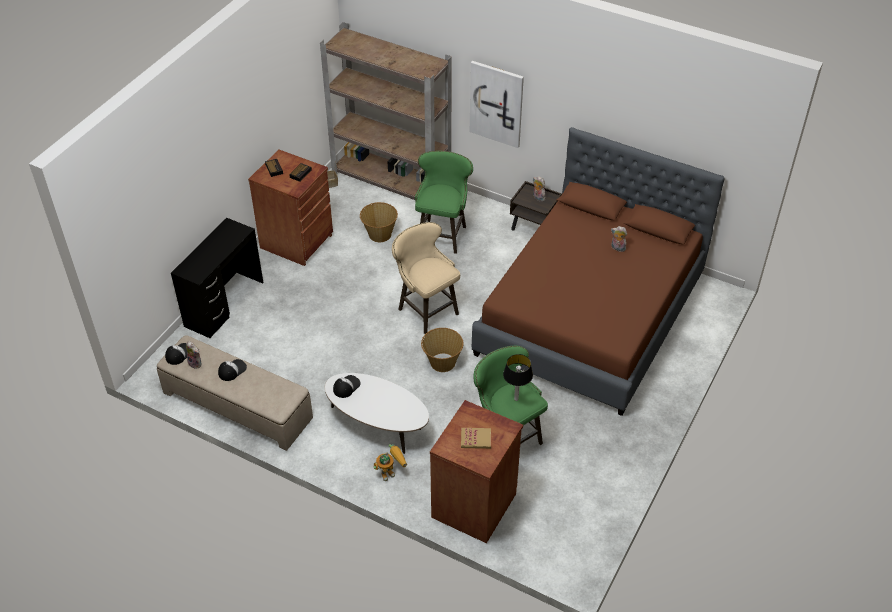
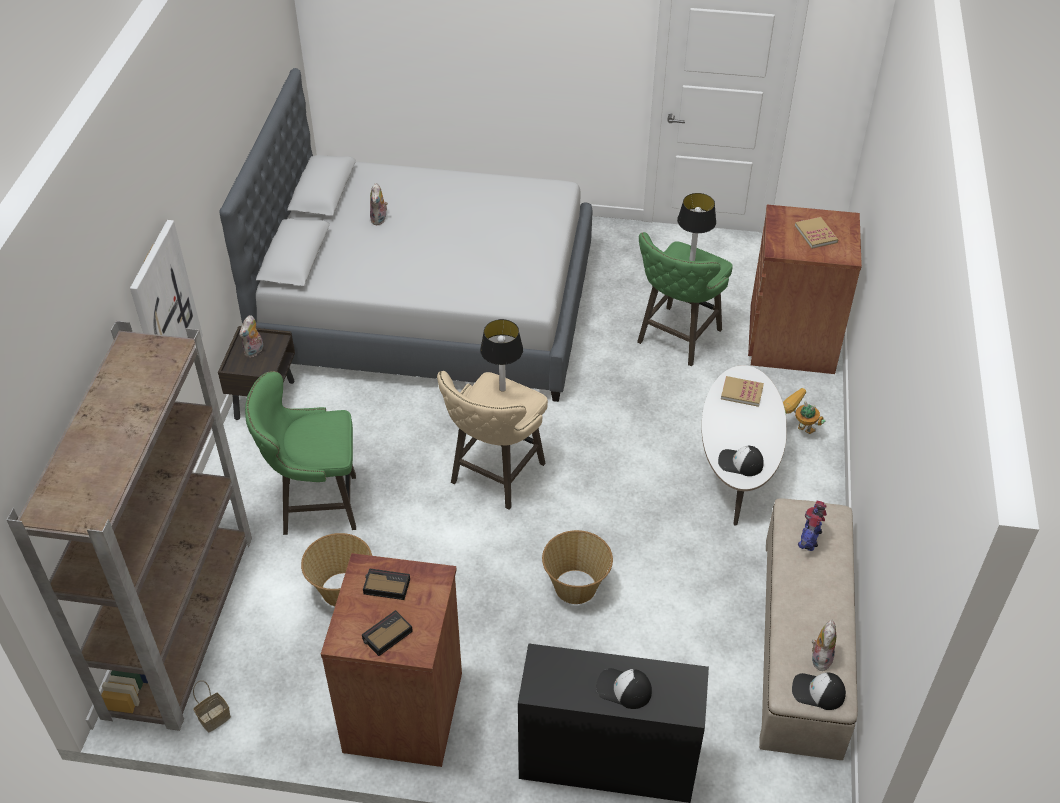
camera: 110 degrees left, 0 degrees up
(232, 370) = (803, 602): cap -> cap (623, 689)
(269, 390) = (809, 540): none -> toy robot
(403, 410) = (742, 392): none -> book
(436, 271) = (502, 389): none -> table lamp
(442, 362) = (589, 430): basket -> basket (576, 587)
(590, 314) = (428, 307): brown bed -> grey bed

